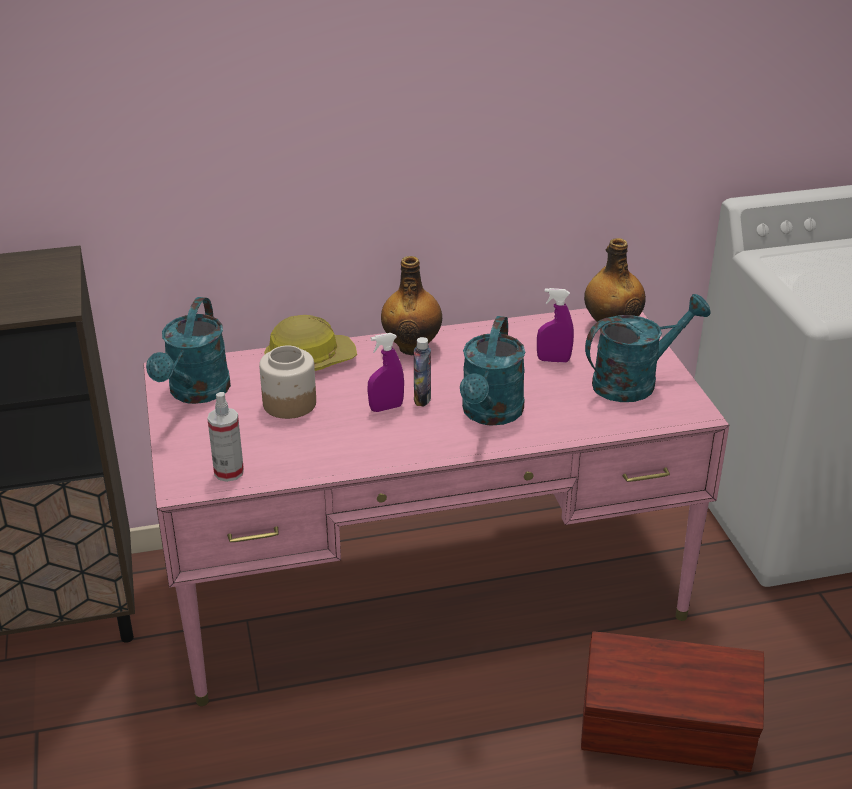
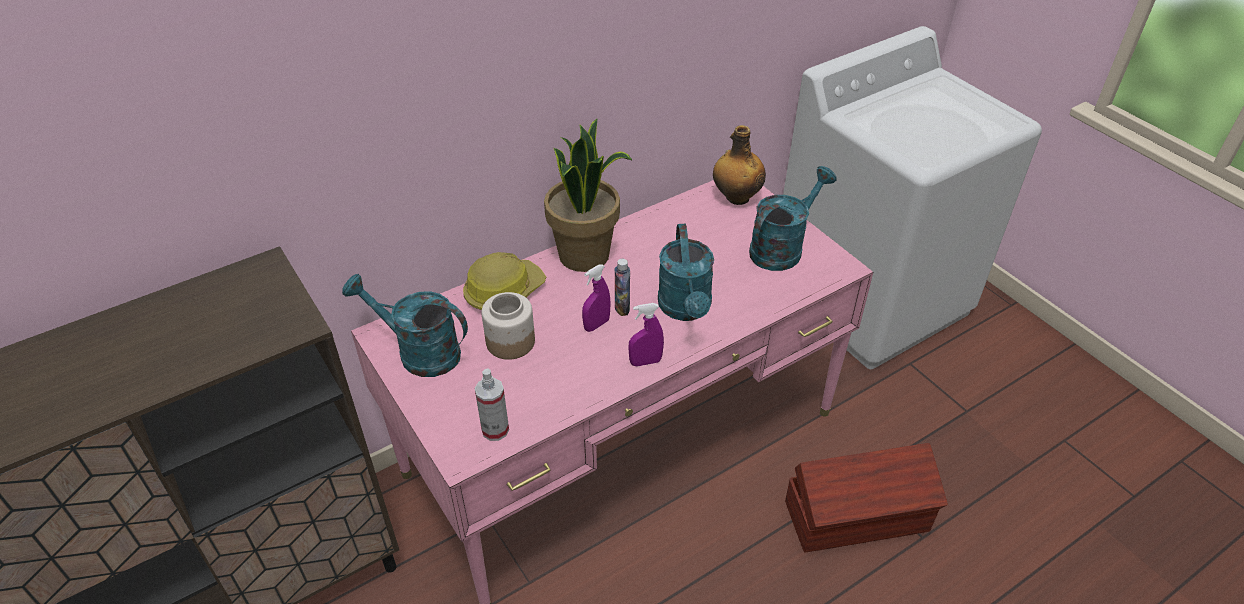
camera: 20 degrees left, 10 degrees up
(196, 393) = (419, 352): turquoise watering can -> turquoise watering can turned 120 degrees clockwise
(412, 347) = (585, 255): bottle -> potted plant
(553, 360) = (708, 241): purple spray bottle -> purple spray bottle (645, 362)

